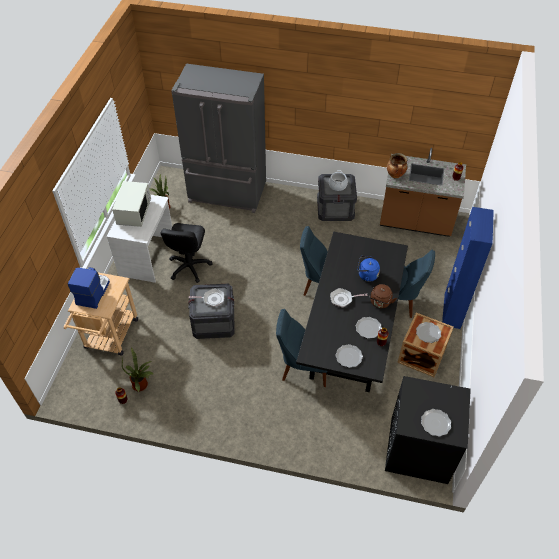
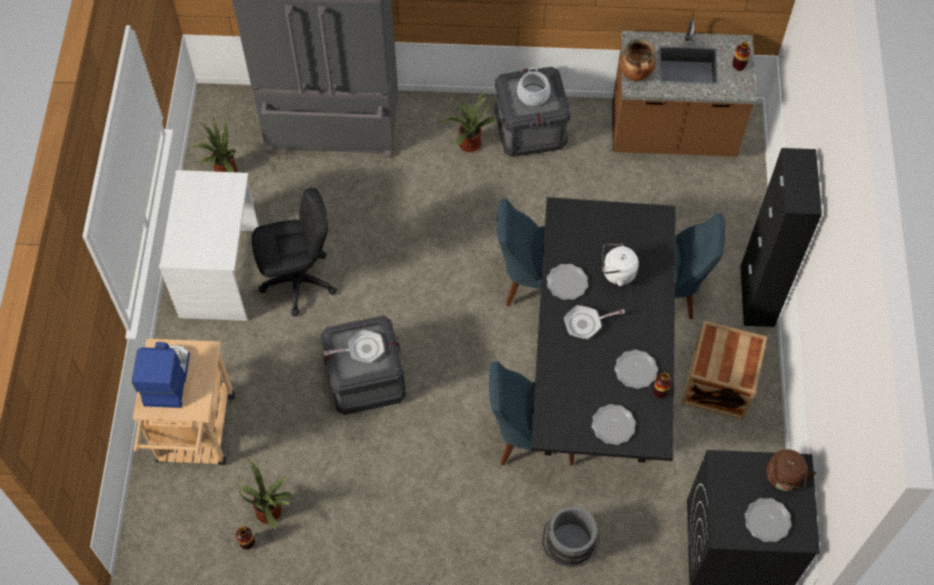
camera: 10 degrees left, 10 degrees up
(134, 212) = (195, 212): white microwave -> none
(189, 267) = (299, 281): black office chair -> black office chair turned 105 degrees counterclockwise
(299, 211) = (468, 142): none -> potted plant
(313, 434) = (569, 549): none -> grey bucket
(366, 275) = (616, 273): blue kettle -> white kettle
(380, 303) = (647, 321): brown kettle -> brown kettle (783, 478)
(428, 333) = (728, 354): plate -> plate (567, 282)
(452, 311) = (757, 296): blue cabinet -> black cabinet

